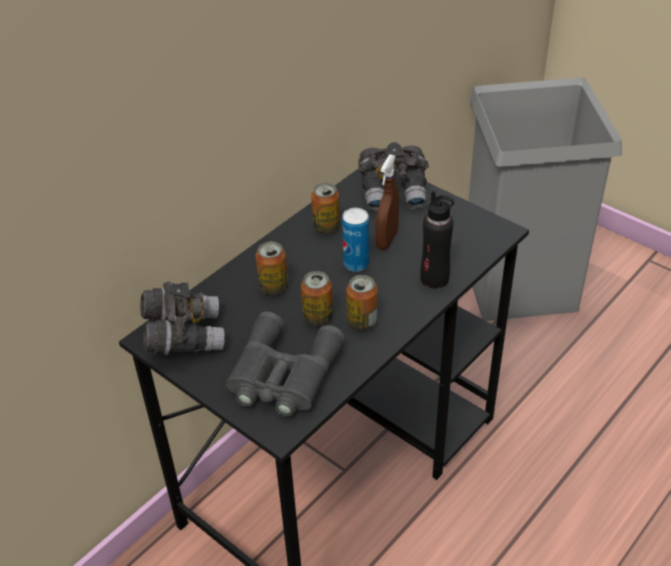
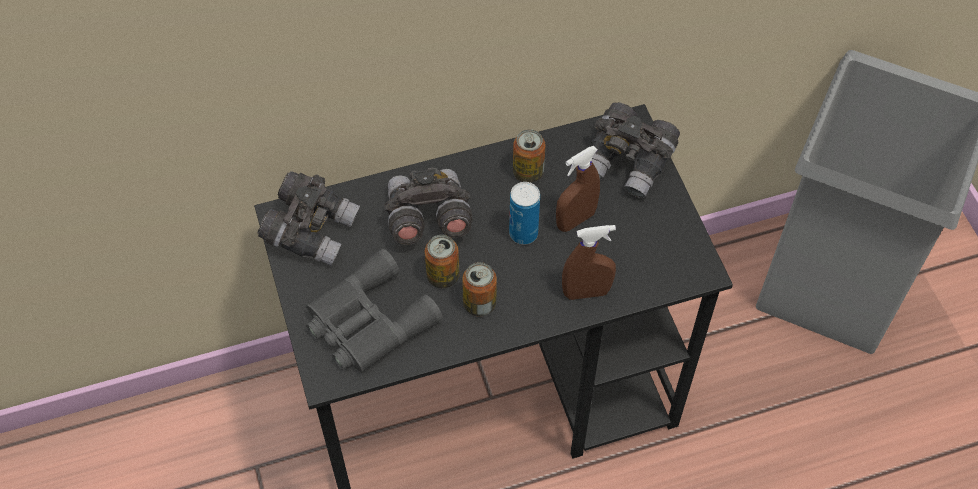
camera: 30 degrees right, 15 degrees up
(273, 287) = (427, 219): can -> grey binoculars
(434, 279) = (586, 292): black bottle -> brown spray bottle

